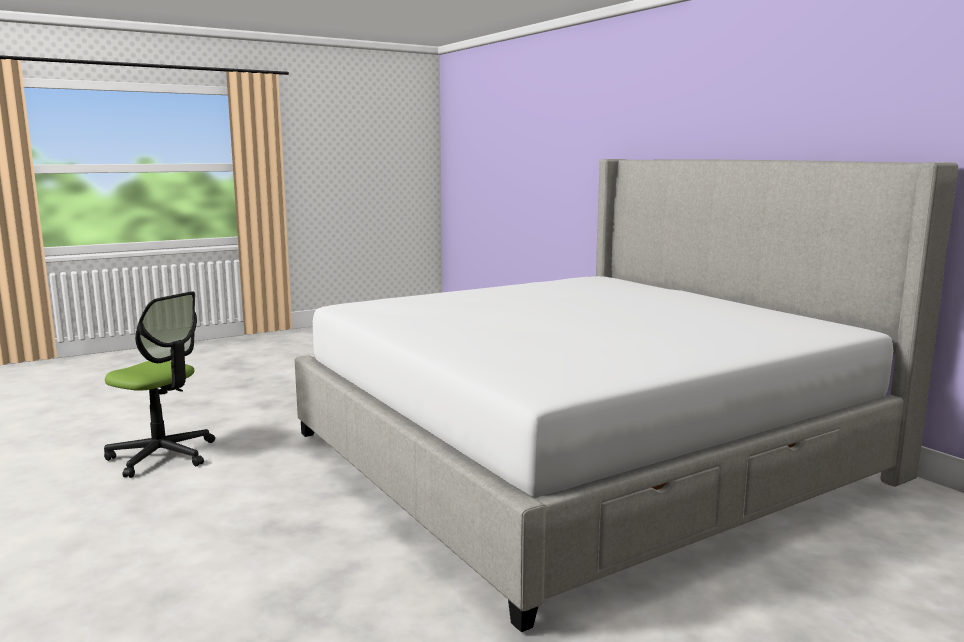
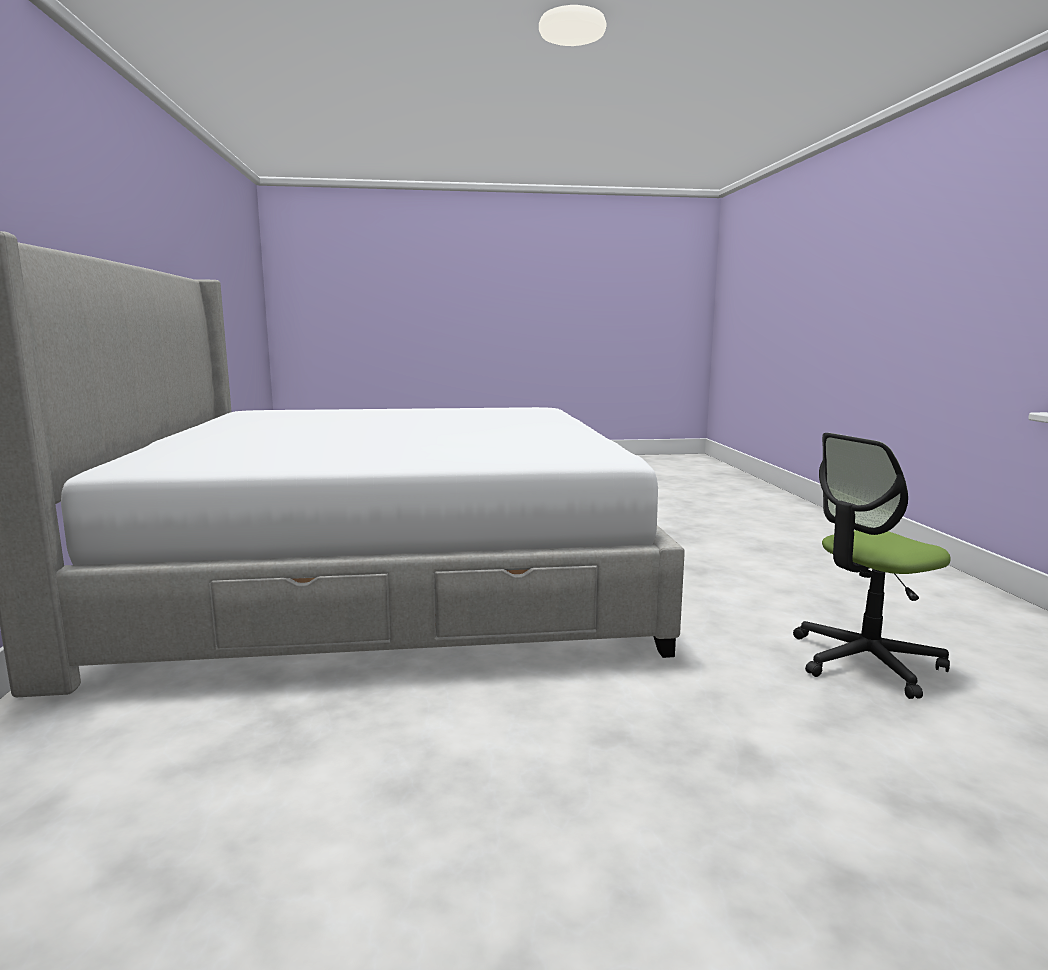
camera: 155 degrees left, 0 degrees up
(162, 456) = (865, 662): office chair -> office chair turned 75 degrees counterclockwise

